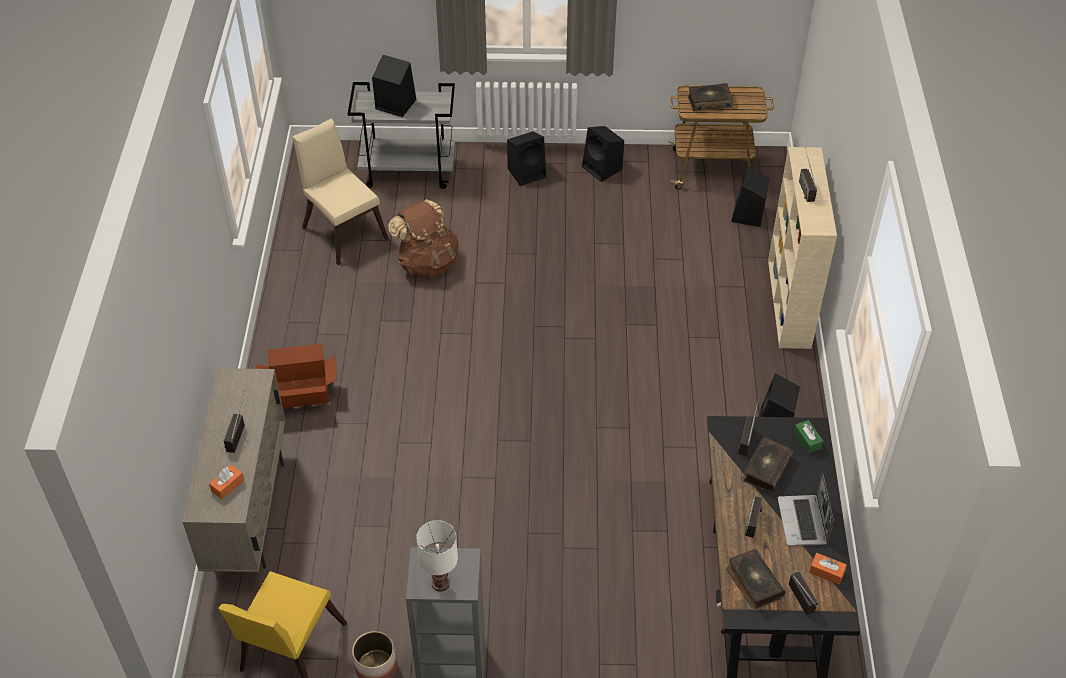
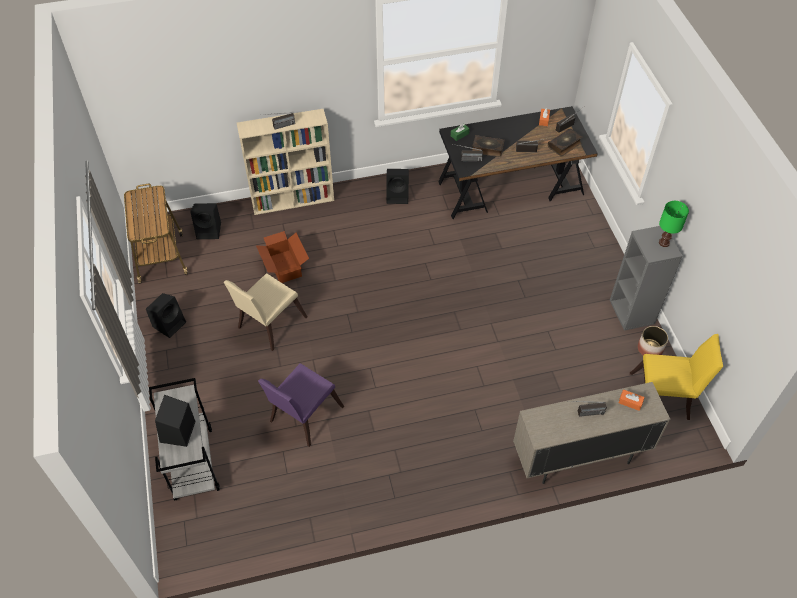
camera: 105 degrees left, 5 degrees up
(300, 392) = (462, 463): cardboard box -> cardboard box (284, 267)
(343, 230) = (278, 492): beige chair -> beige chair (268, 325)
(427, 262) = (303, 417): brown backpack -> purple chair
(441, 583) = (664, 242): white table lamp -> green table lamp
(527, 172) = (181, 373): black speaker -> none
(709, 102) = (146, 219): book -> none
(803, 522) = (516, 131): laptop -> none

